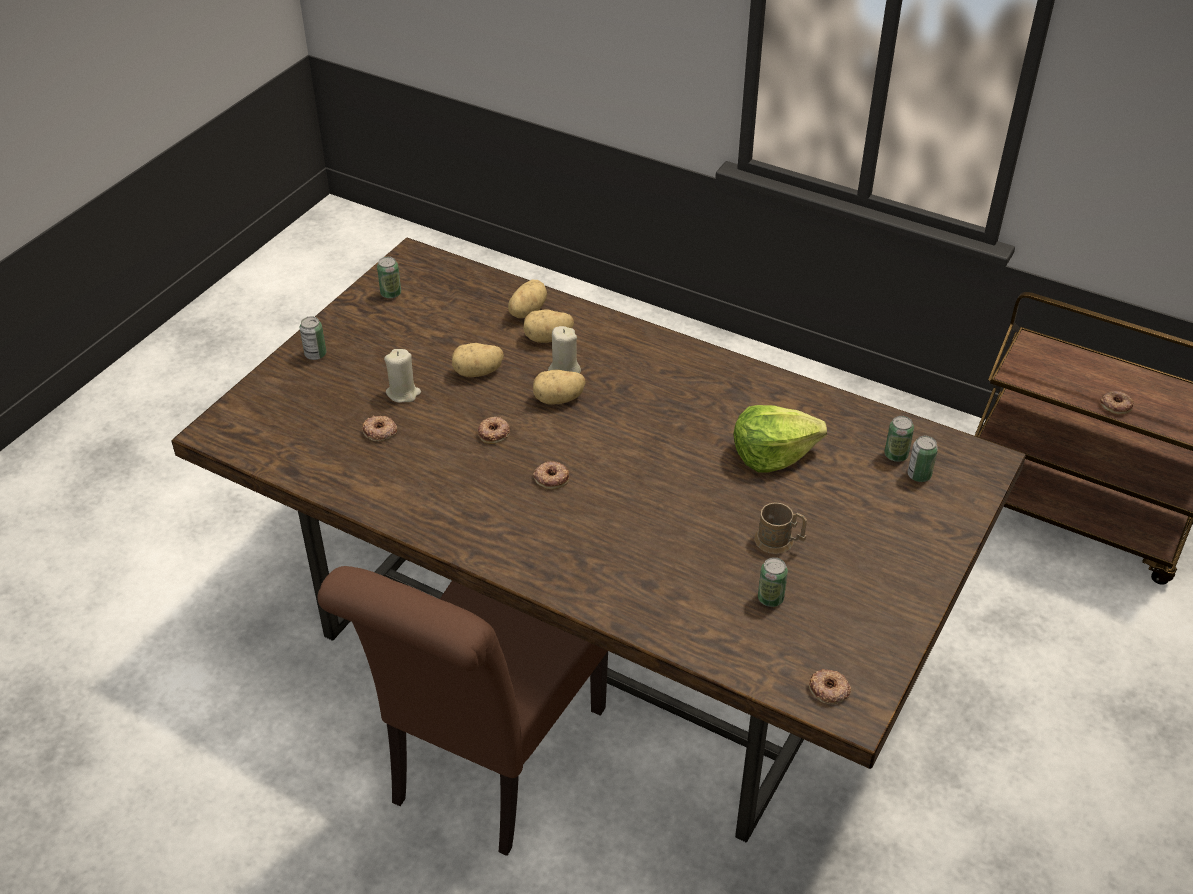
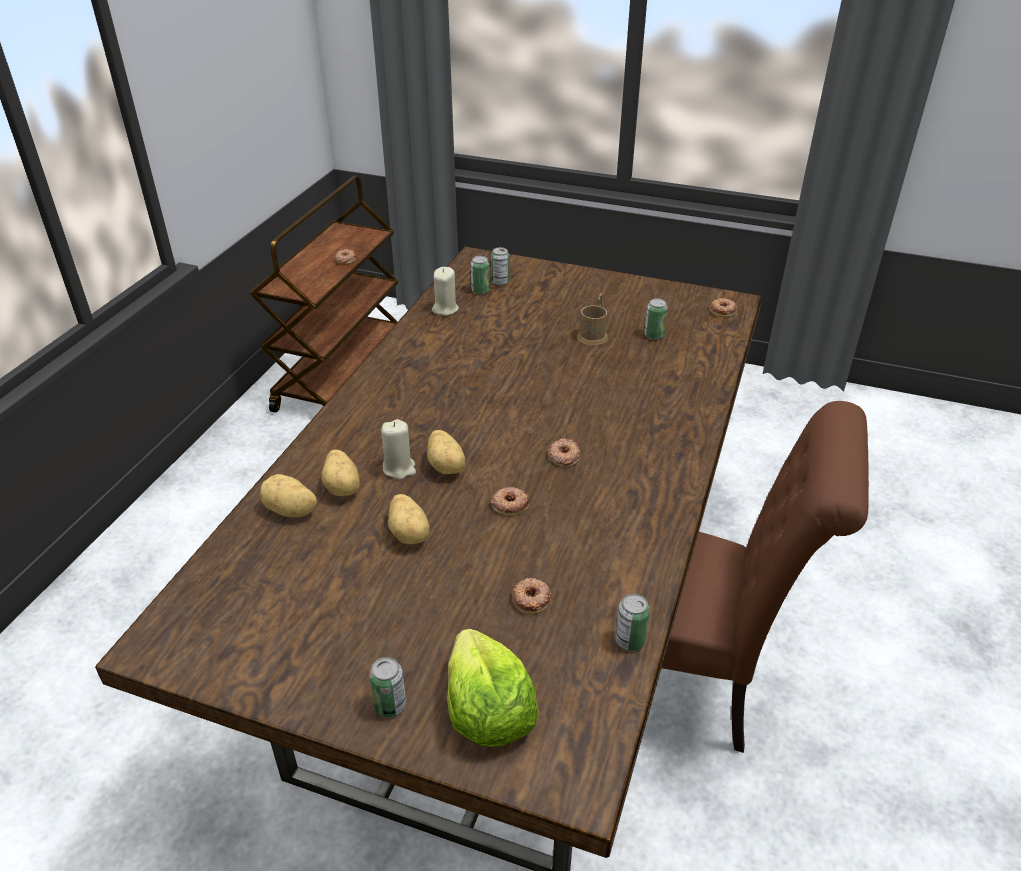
camera: 100 degrees left, 5 degrees down
(391, 293) = (245, 651): can -> can (630, 641)
(403, 393) = (458, 592): beige candle -> beige candle (445, 309)
(772, 454) = (494, 341): lettuce -> lettuce (487, 711)

